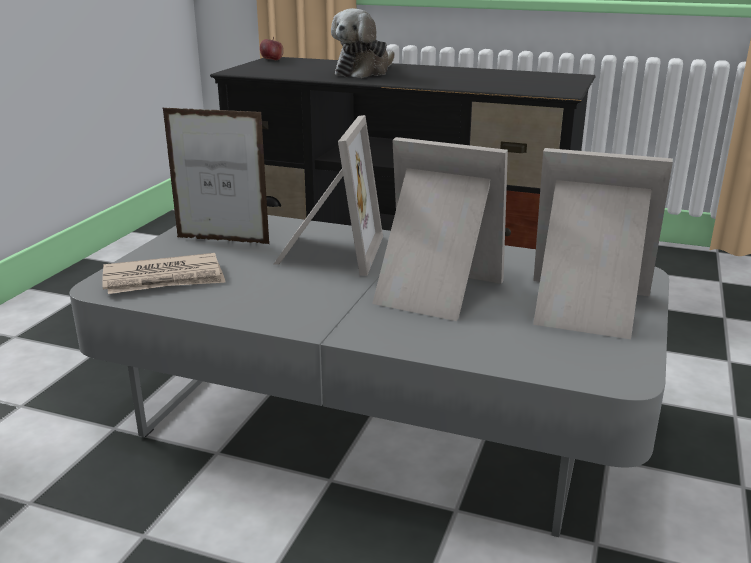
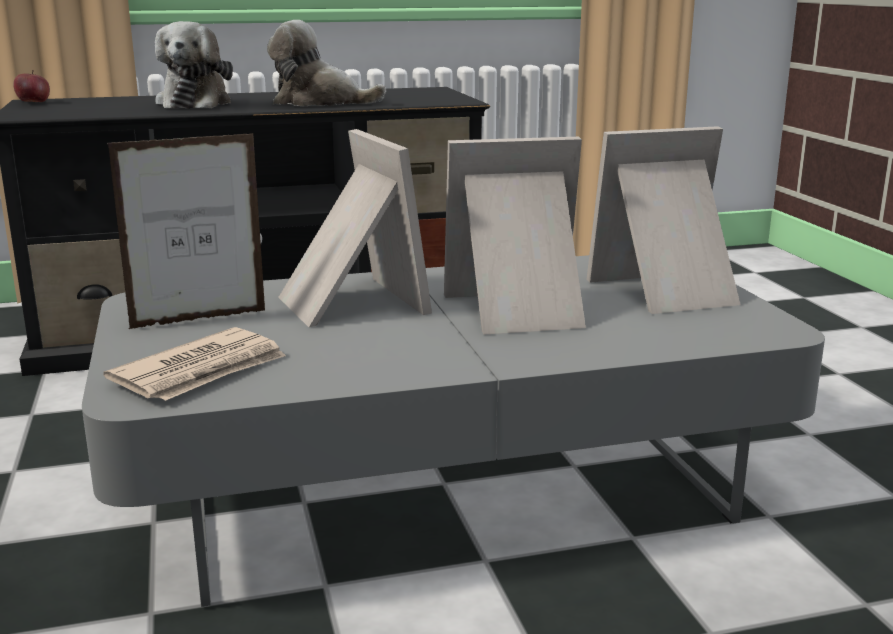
camera: 35 degrees left, 5 degrees down
(448, 81) = (319, 102): none -> plush toy

